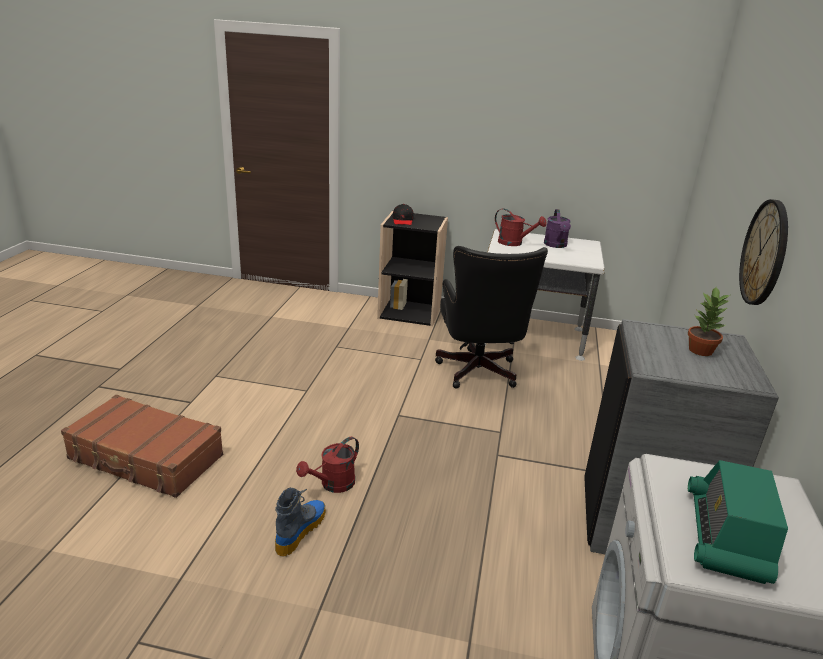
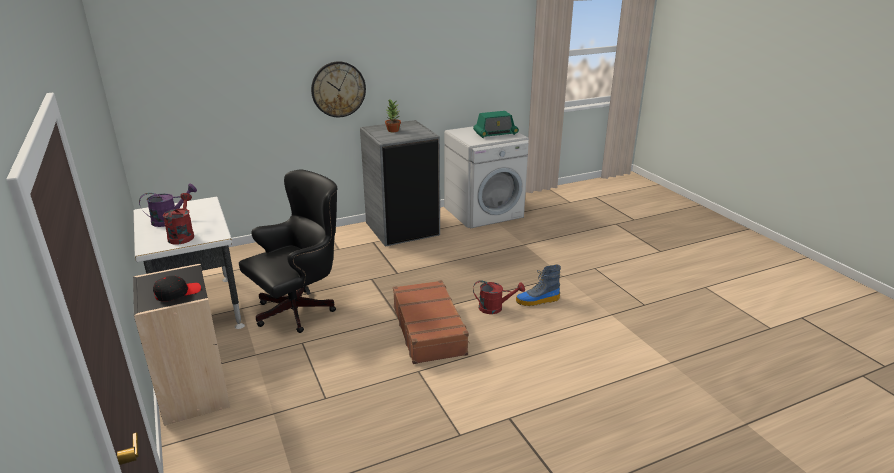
camera: 125 degrees left, 0 degrees up
(146, 458) = (582, 387): brown suitcase -> brown suitcase (429, 330)

